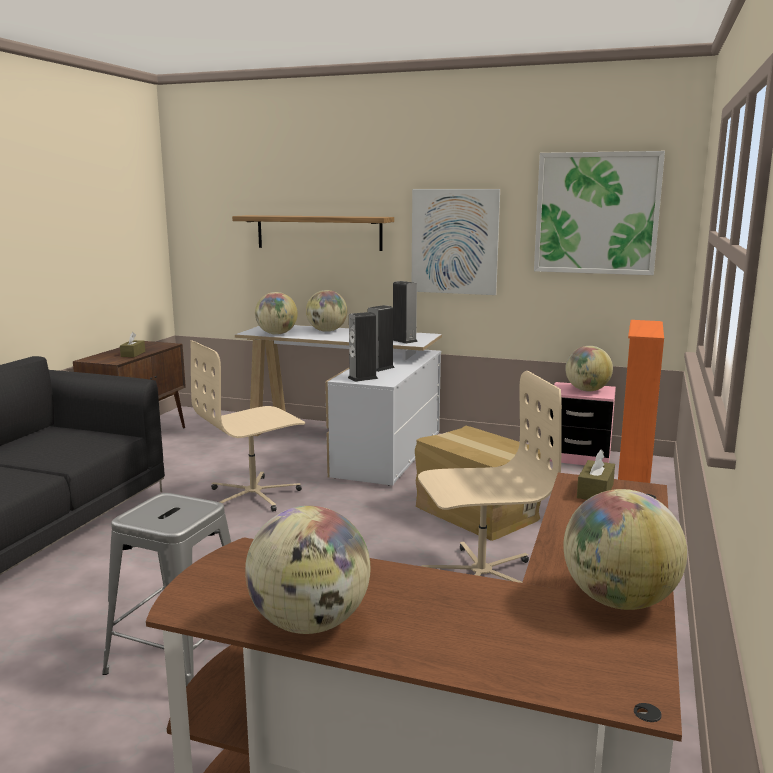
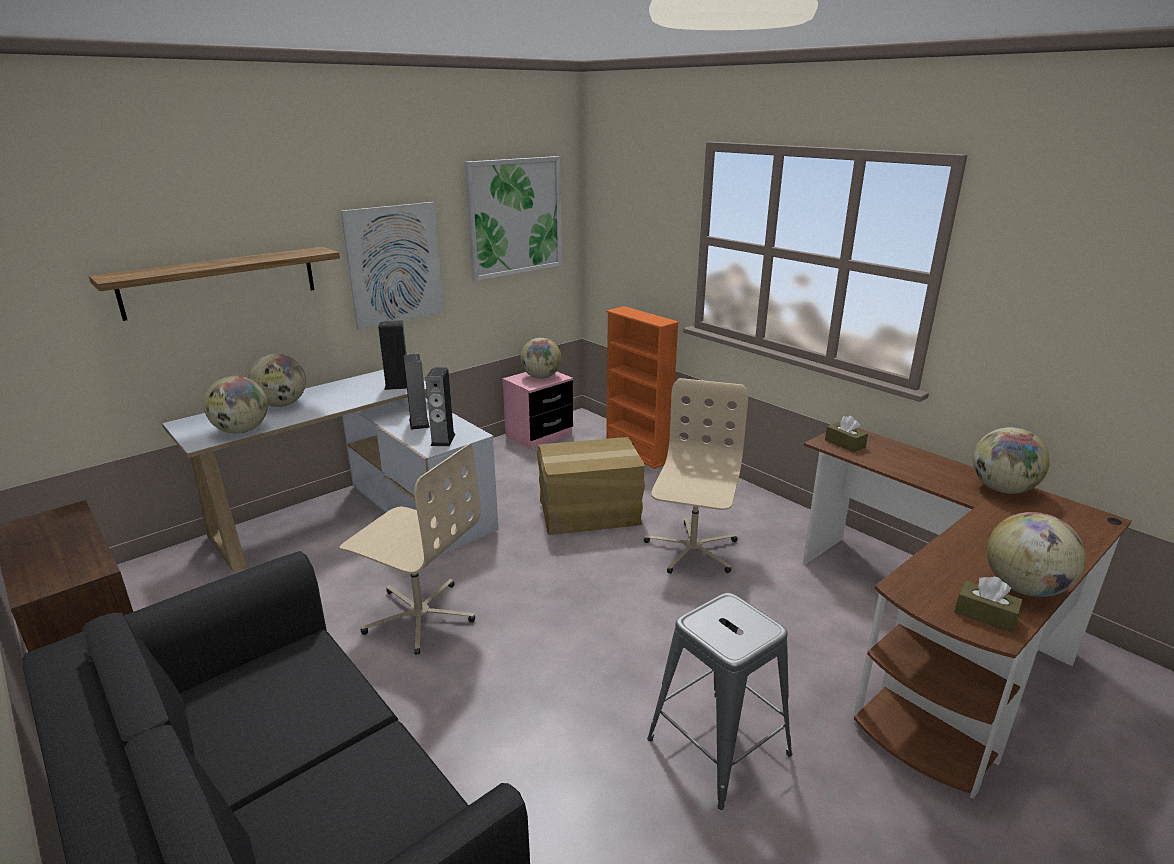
camera: 60 degrees left, 10 degrees up
(133, 354) = (75, 547): brown tissue box -> brown tissue box (985, 615)
(254, 495) = (419, 615): beige office chair -> beige office chair turned 60 degrees counterclockwise

